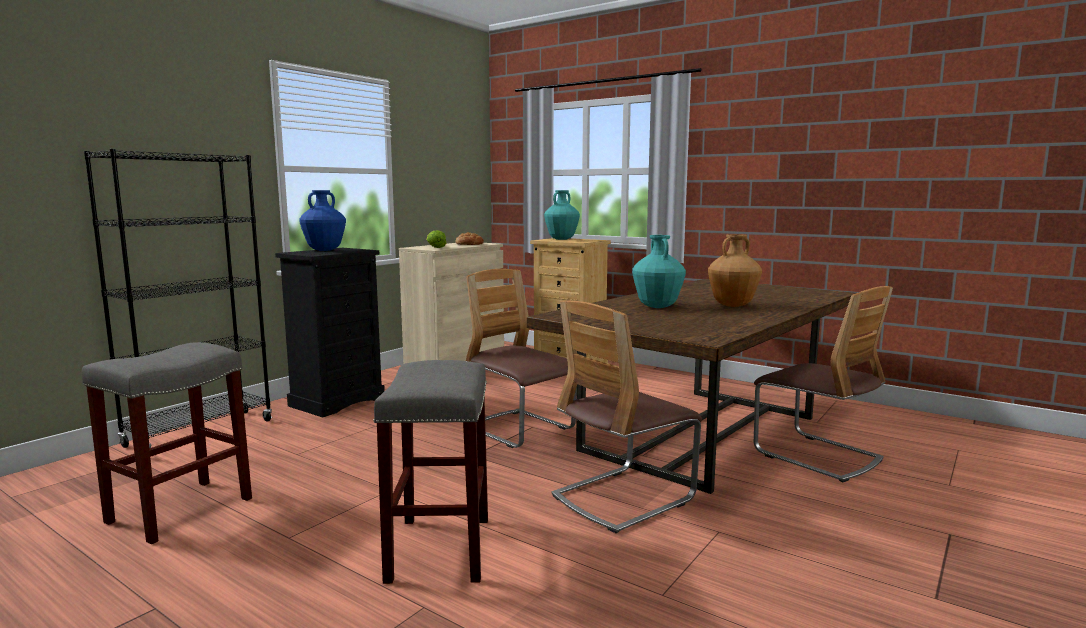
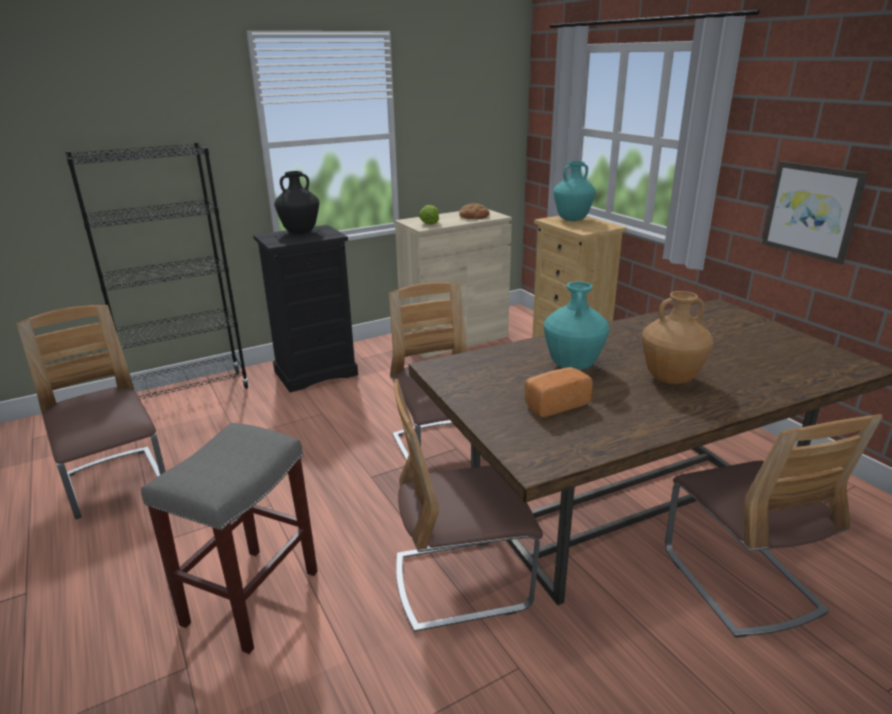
camera: 25 degrees right, 15 degrees up
(181, 509) = (116, 484): grey stool -> chair
(324, 250) = (300, 232): blue vase -> black vase
(674, 320) = (554, 404): none -> bread
(761, 203) = (812, 211): none -> picture

